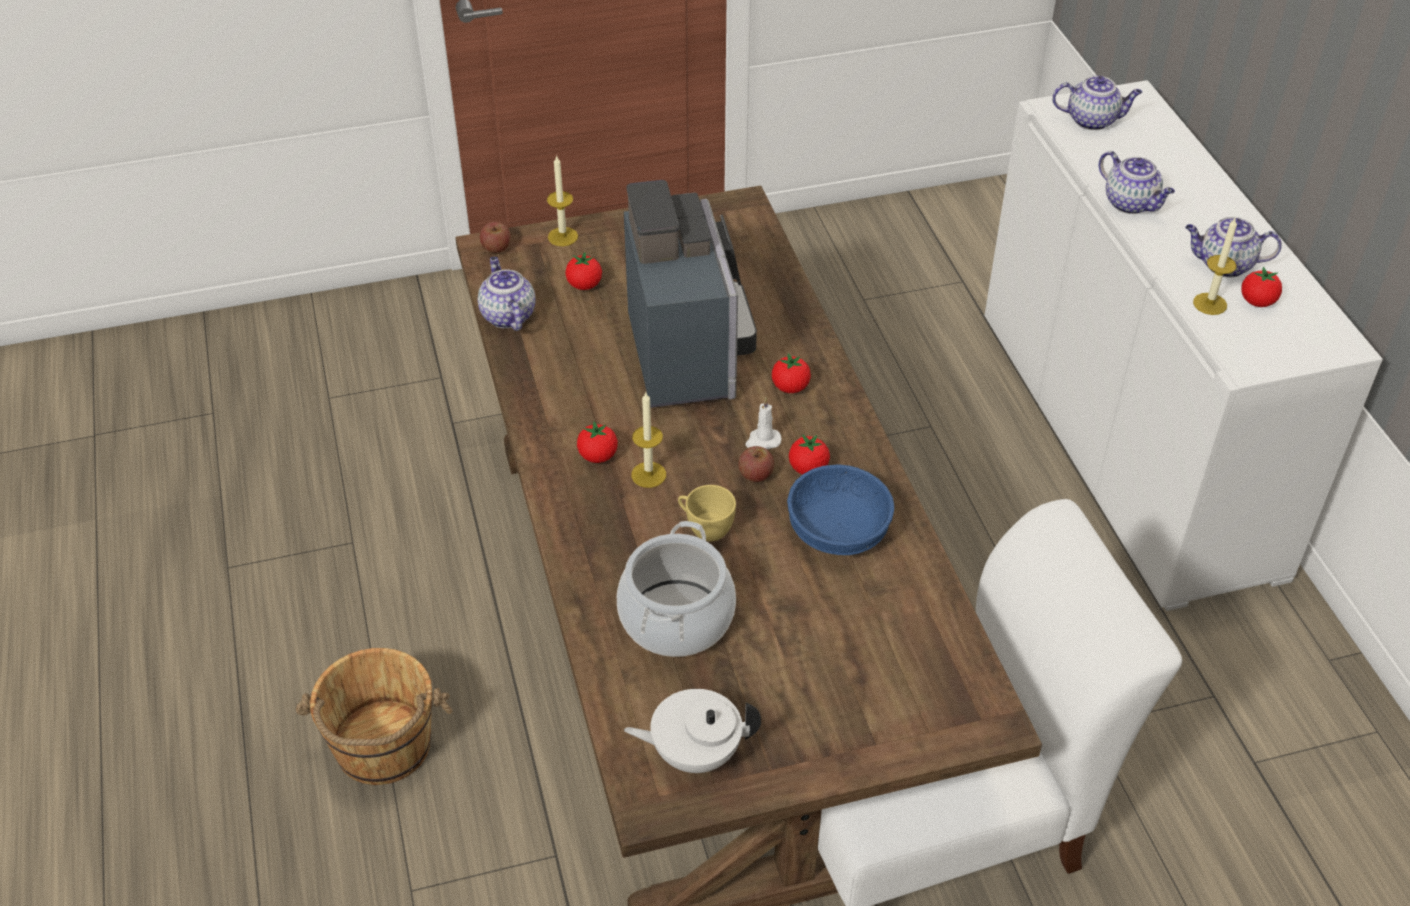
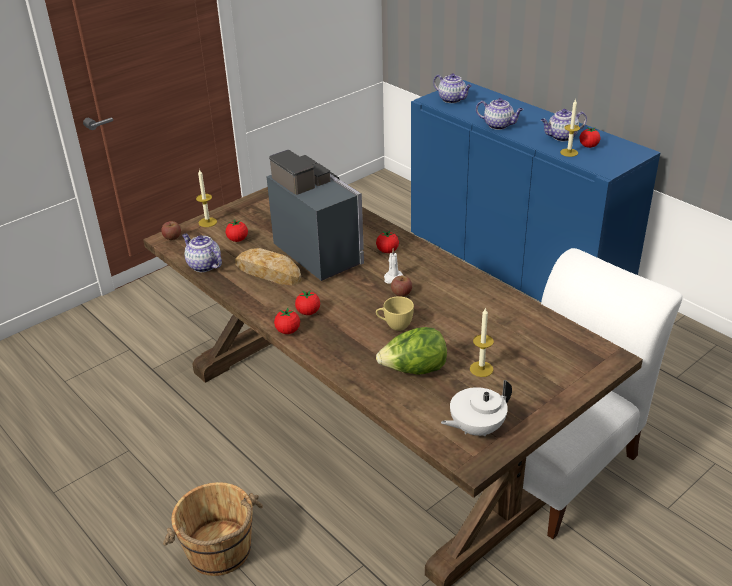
camera: 25 degrees left, 10 degrees down
(589, 362) = (268, 272): none -> bread
(648, 474) = (343, 311): candle -> candle (481, 369)
(677, 618) = (414, 370): cooking pot -> lettuce
(808, 469) = (426, 282): tomato -> tomato (288, 331)
(836, 531) = (464, 304): blue bowl -> none
(1093, 120) = (452, 99): teapot -> teapot turned 60 degrees clockwise
(1125, 441) = (515, 264): white cabinet -> blue cabinet

